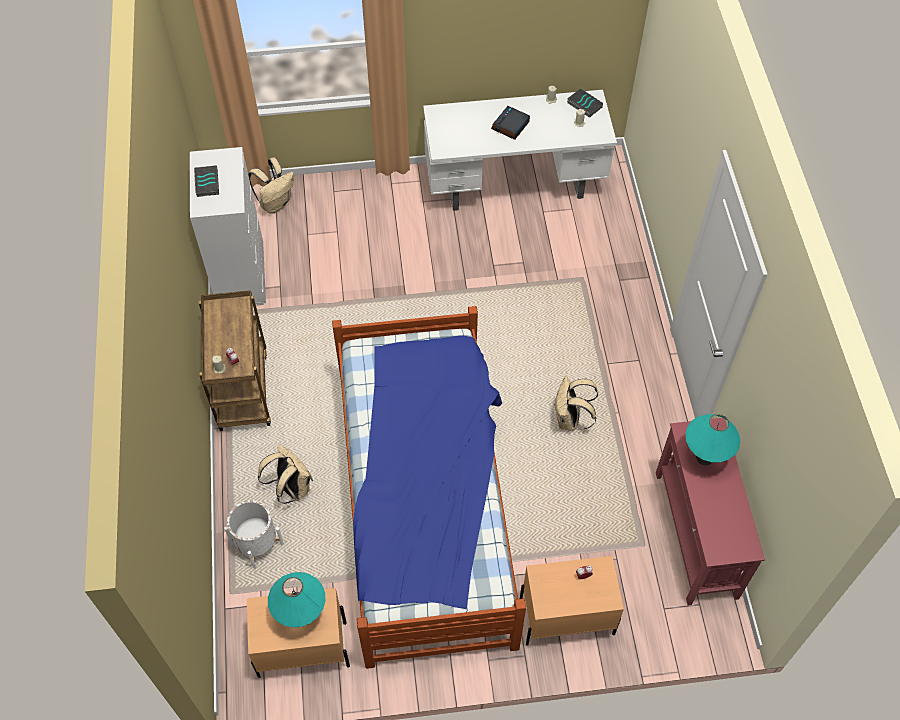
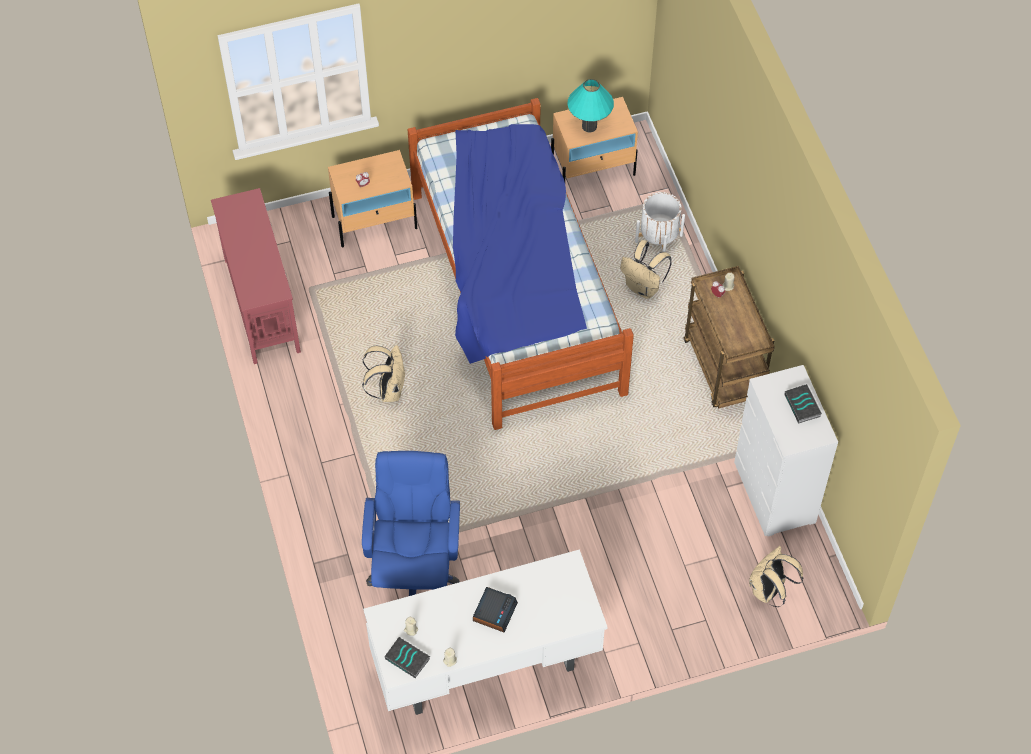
camera: 170 degrees right, 0 degrees up
(563, 259) = (414, 570): none -> blue office chair
(704, 457) = (260, 272): turquoise table lamp -> none

